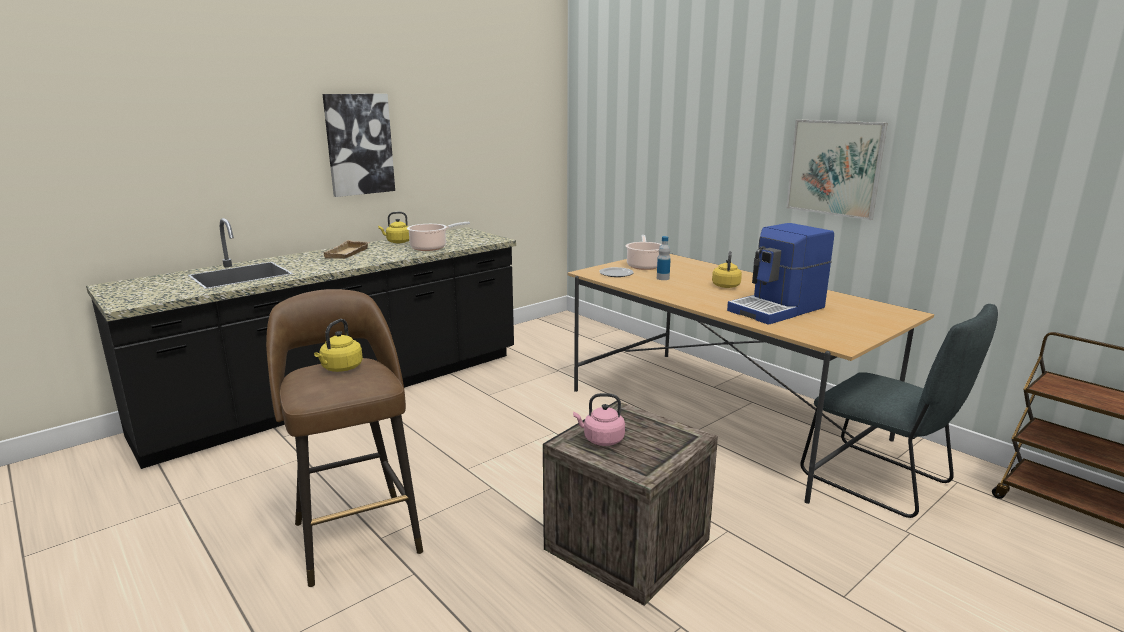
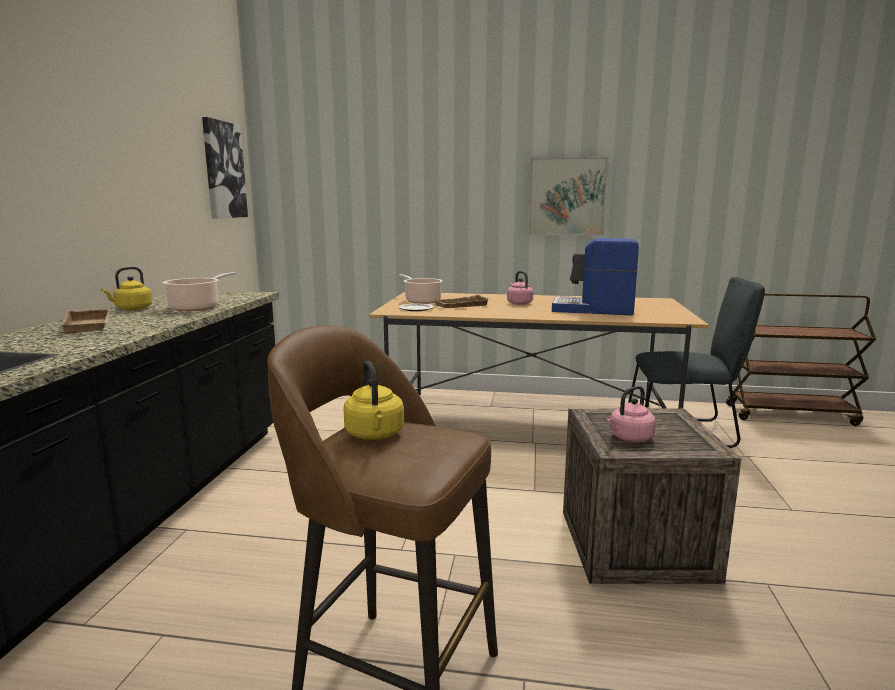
camera: 40 degrees left, 5 degrees down
(359, 144) = (58, 173): picture -> picture (223, 170)
(663, 278) = (461, 306): bottle -> beige tray
(726, 285) = (519, 303): yellow kettle -> pink kettle
(778, 309) = (593, 310): coffee machine -> coffee machine turned 90 degrees clockwise

